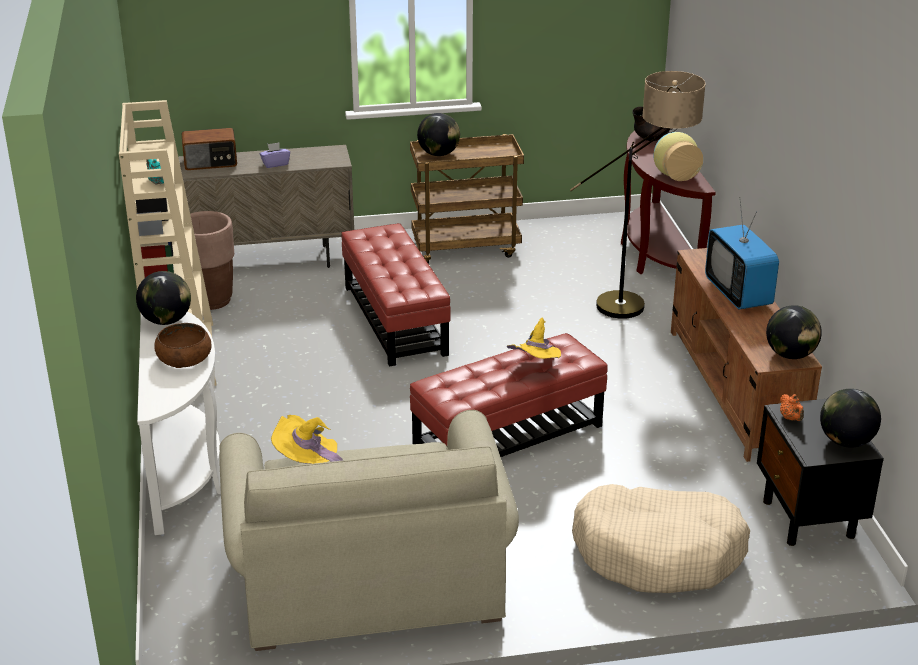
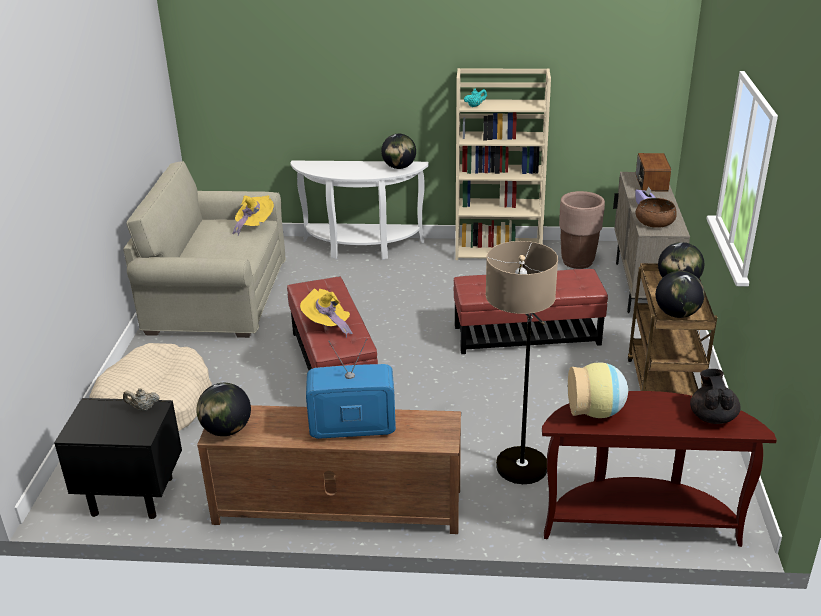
camera: 105 degrees right, 0 degrees up
(184, 358) = (350, 171): brown bowl -> brown bowl (654, 222)
(791, 418) = (143, 408): orange teapot -> beige teapot
(846, 442) = (90, 428): globe -> globe (676, 314)

